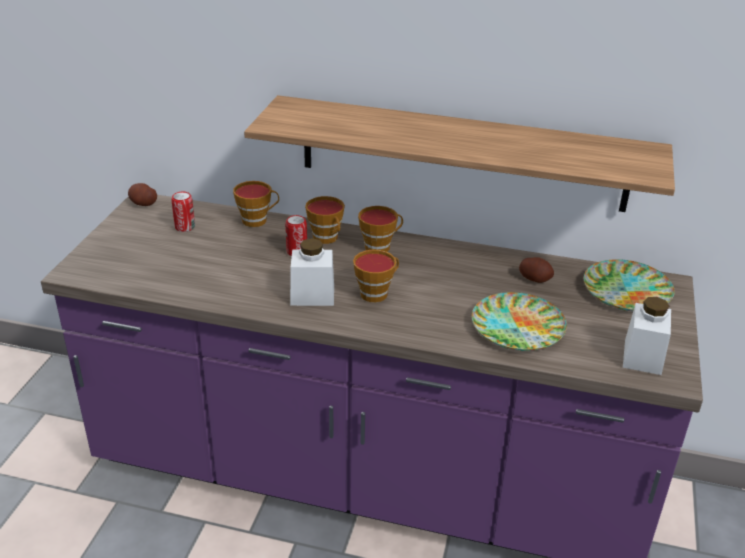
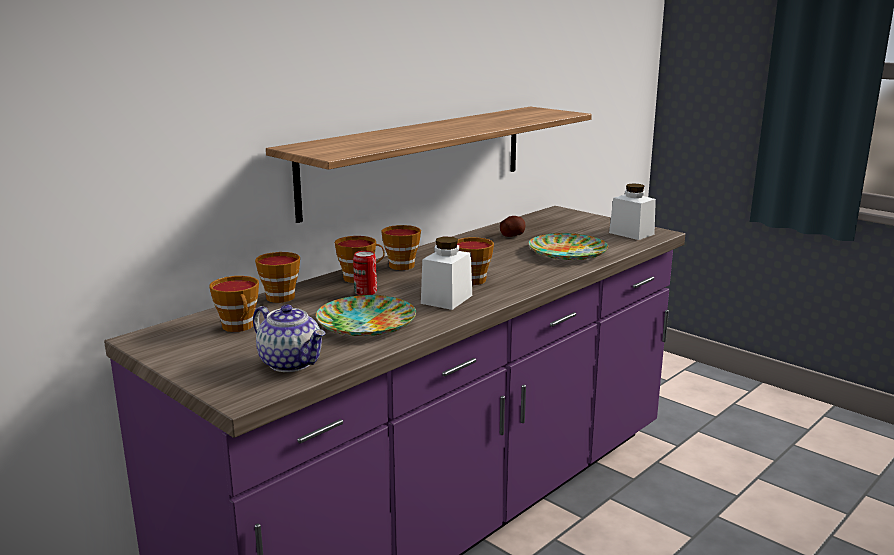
camera: 60 degrees left, 15 degrees down
(135, 270) = (292, 363): none -> teapot
(143, 203) = (147, 338): potato -> none
(185, 227) = (240, 327): can -> cup
(626, 291) = (554, 220): plate -> plate (365, 322)

